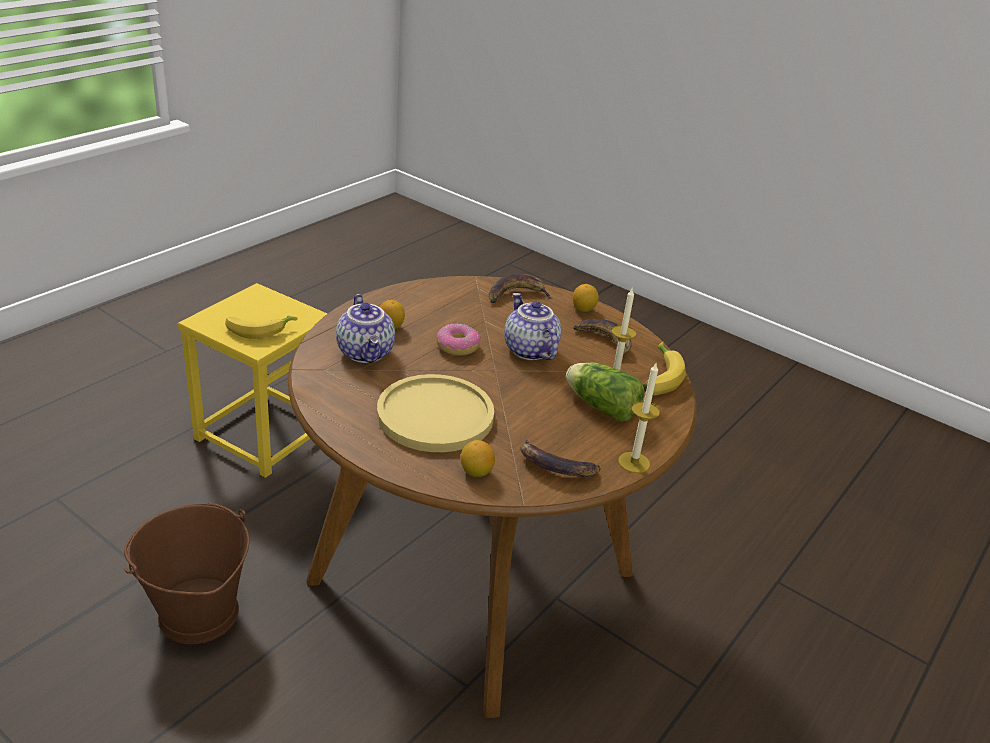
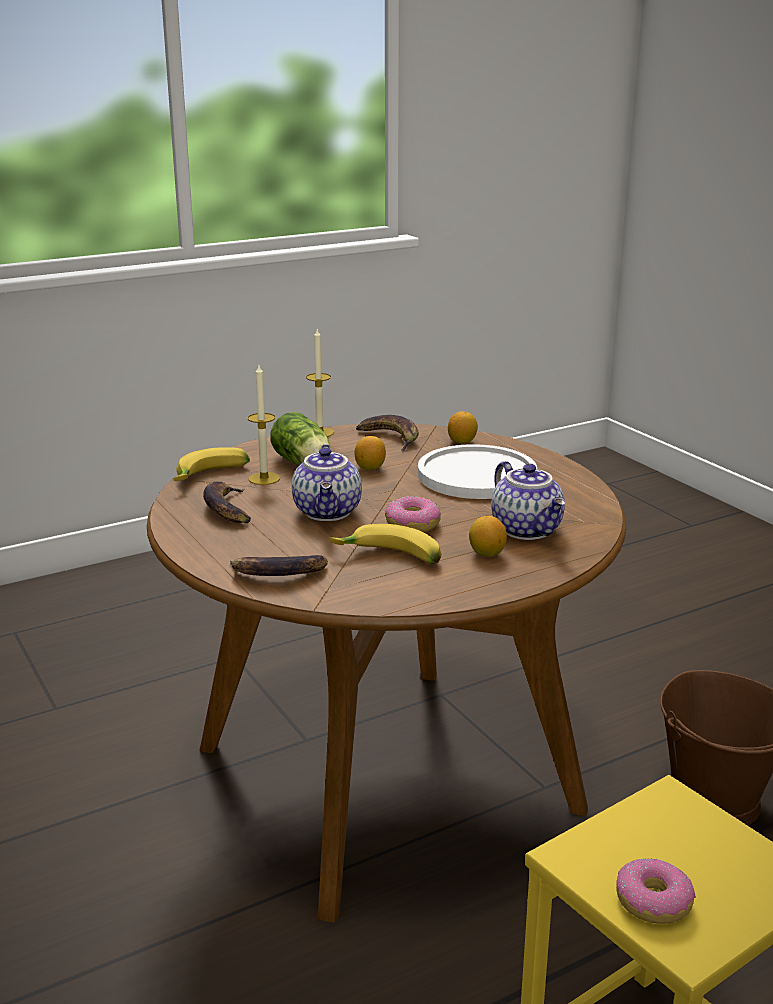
camera: 155 degrees left, 10 degrees down
(259, 329) = (672, 837): banana -> banana (389, 559)
(270, 305) = (653, 901): none -> donut
(367, 353) = (528, 530): teapot -> teapot turned 150 degrees clockwise
(435, 415) = (477, 475): yellow plate -> white plate
(583, 309) = (203, 545): lemon -> lemon (370, 468)

